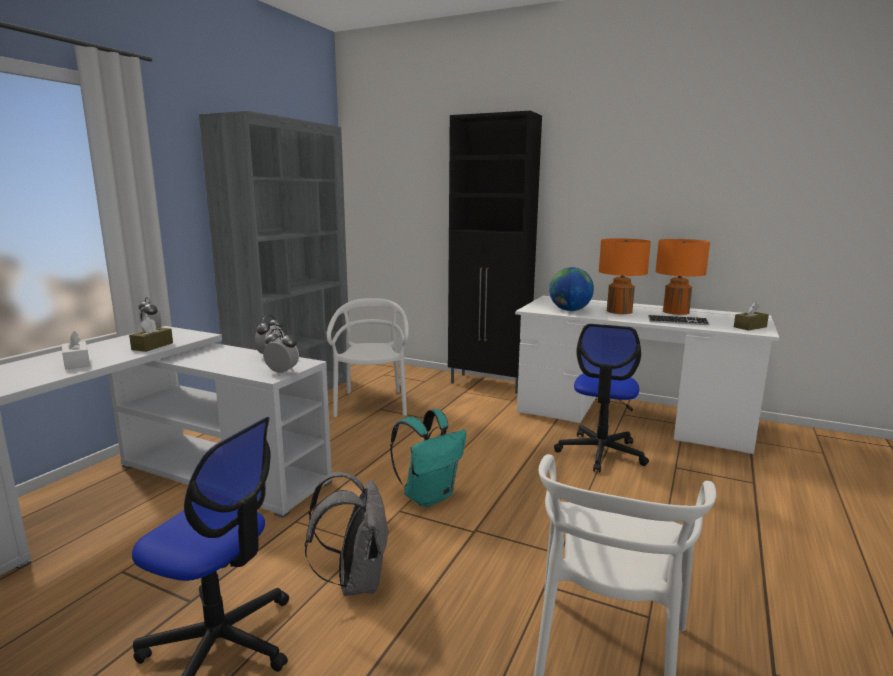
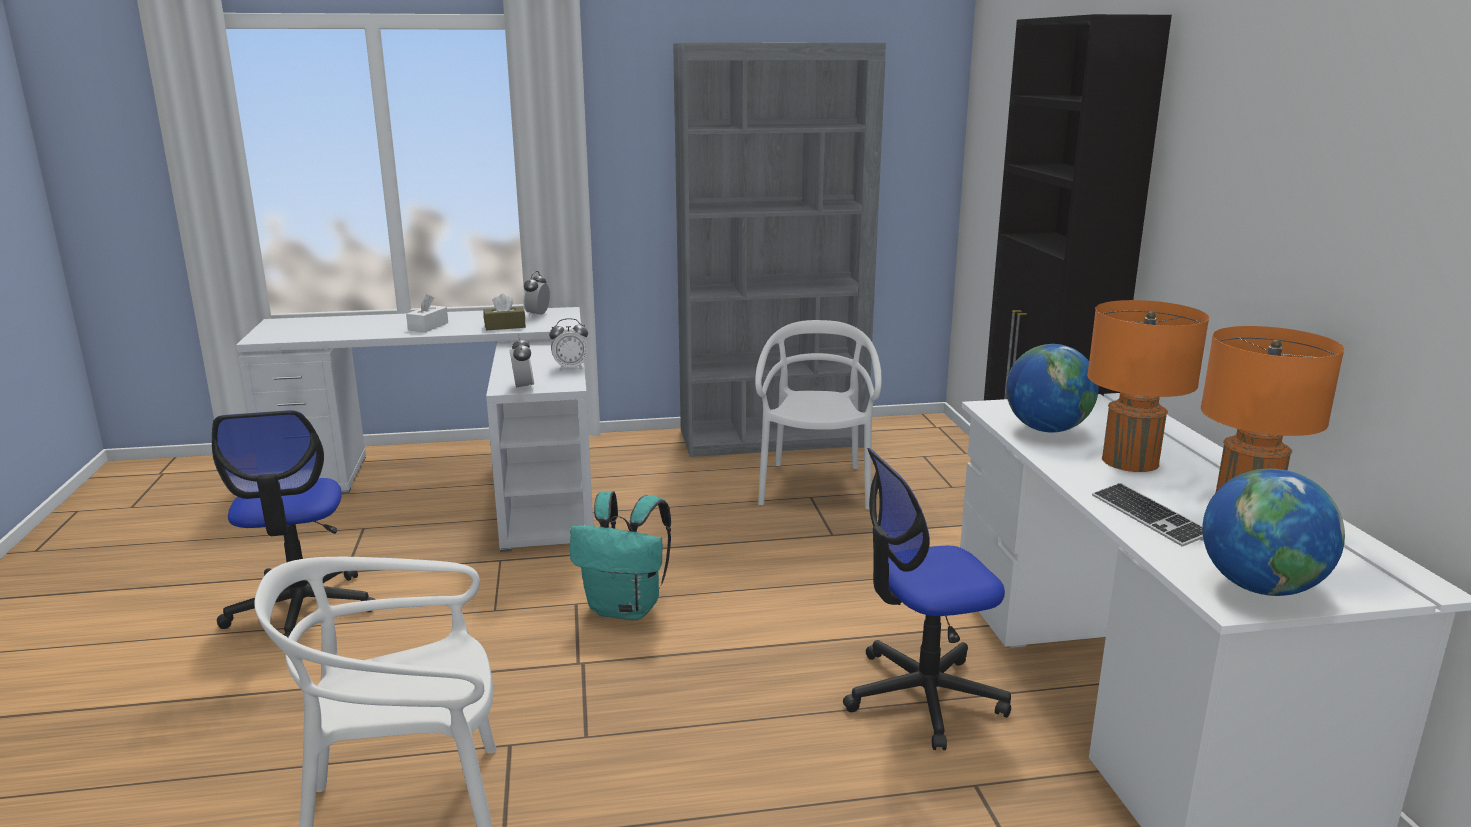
camera: 55 degrees right, 5 degrees up
(355, 580) = (428, 630): grey backpack -> none
(371, 404) = (815, 487): white chair -> white chair turned 45 degrees counterclockwise
(750, 327) = (1260, 587): brown tissue box -> globe

